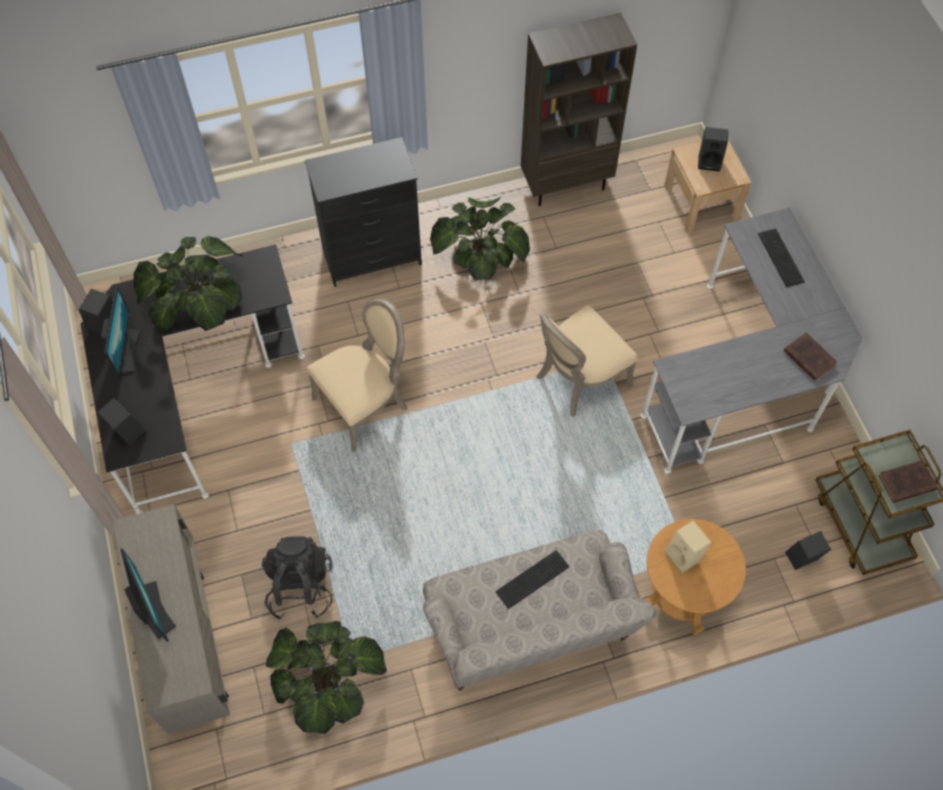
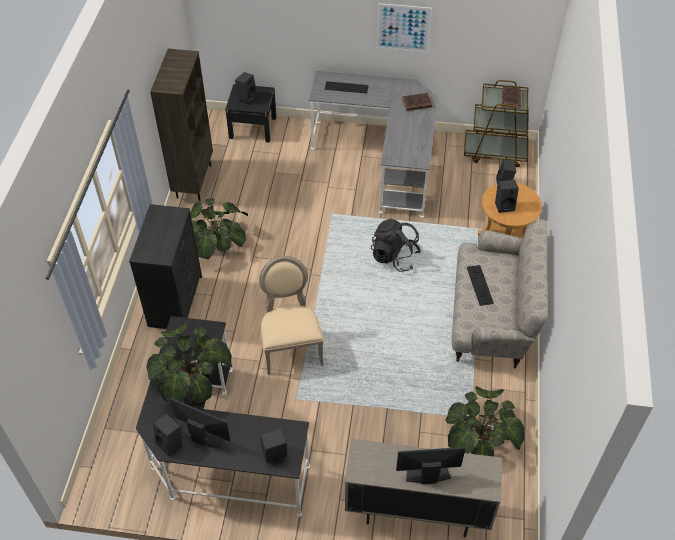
camera: 65 degrees left, 10 degrees down
(300, 586) = (406, 430): black backpack -> black backpack (394, 257)
(578, 380) = (339, 231): beige chair -> none
(685, 556) = (504, 205): beige speaker -> black speaker
(701, 202) = (252, 127): beige nightstand -> black nightstand
(882, 257) = (403, 28): none -> picture

